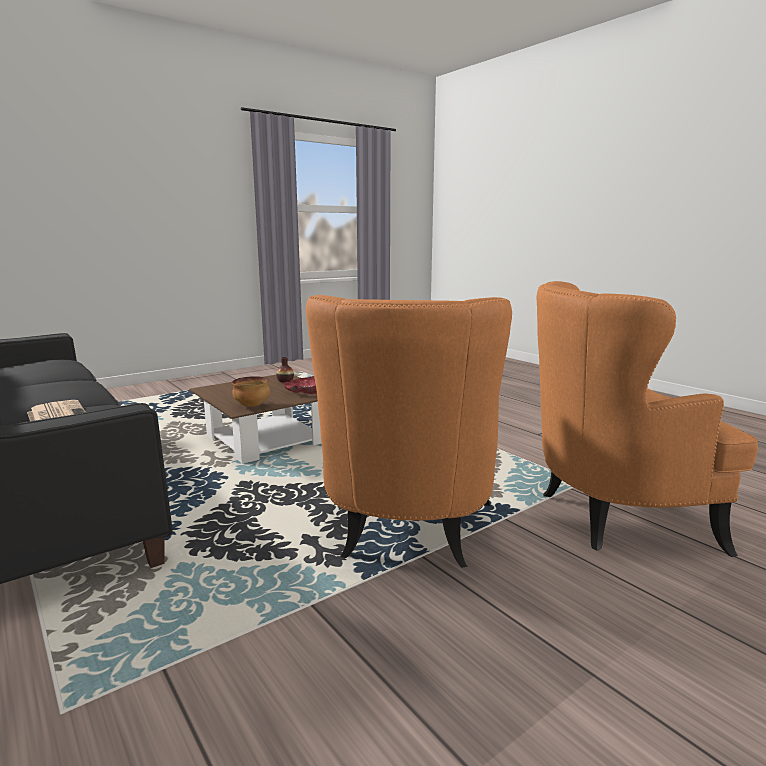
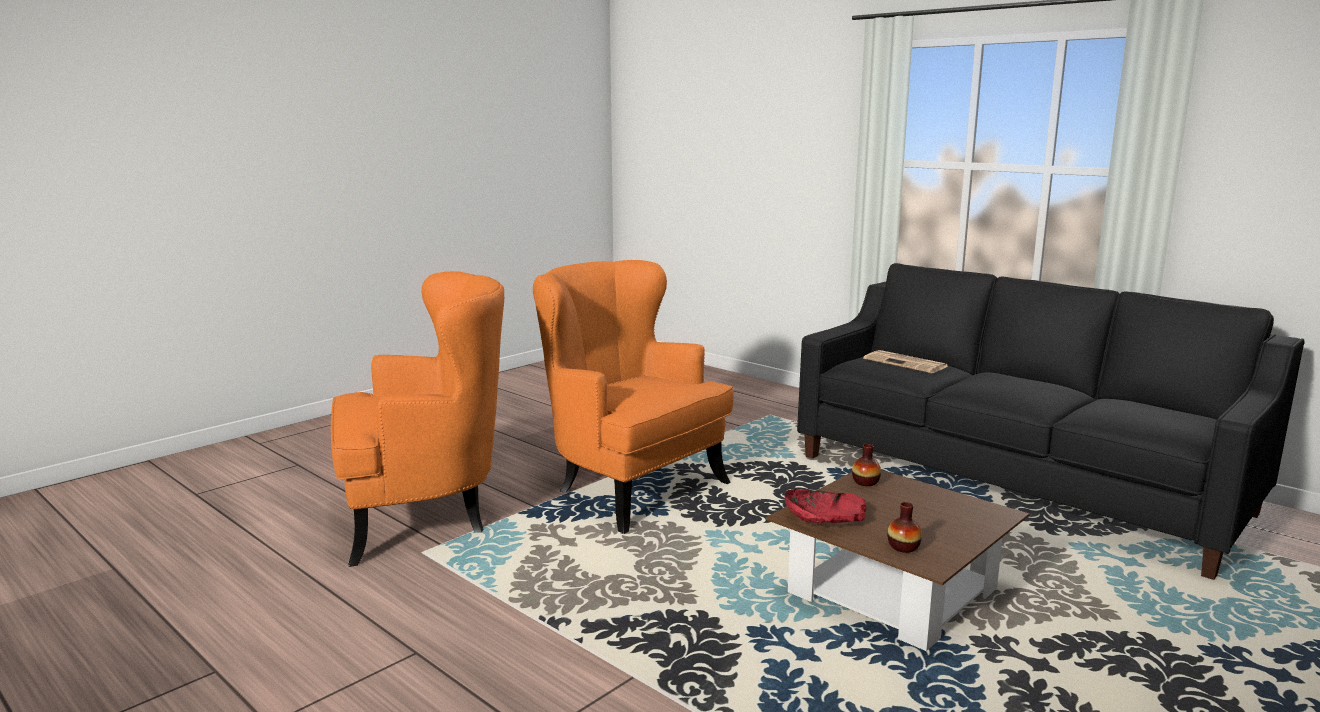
camera: 170 degrees right, 0 degrees up
(252, 406) = (865, 482): bowl -> vase
(407, 533) = (629, 488): orange armchair -> orange armchair turned 45 degrees counterclockwise

